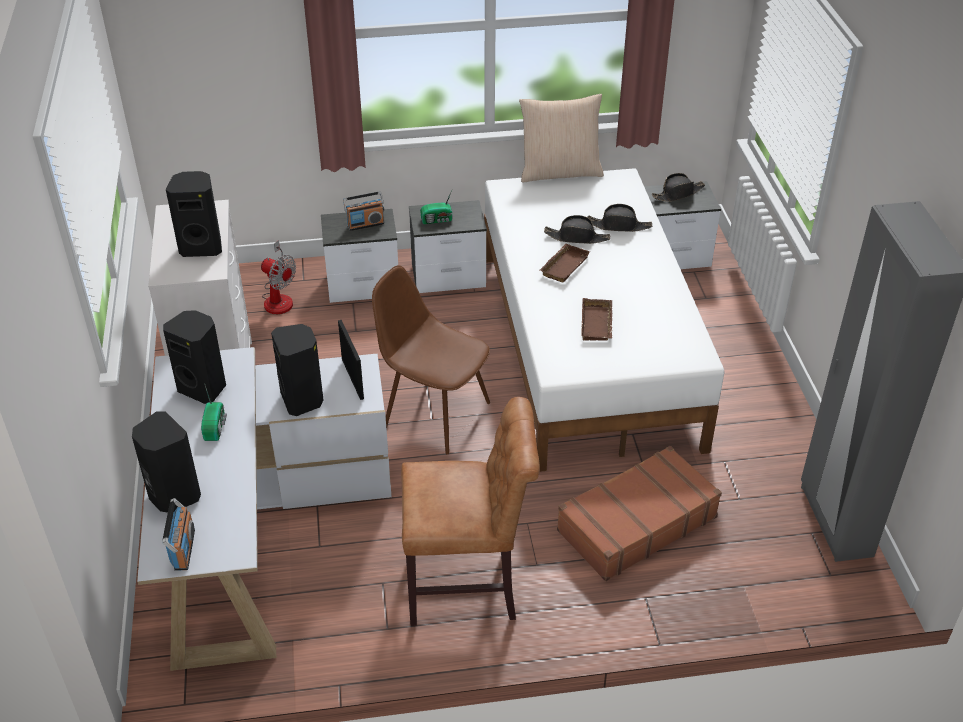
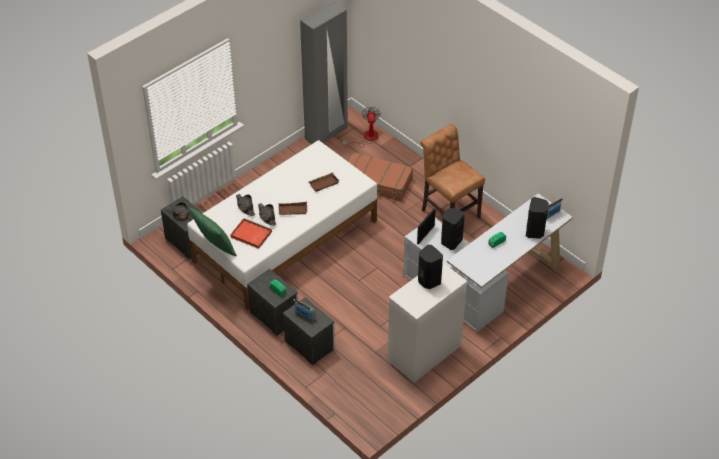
camera: 125 degrees left, 5 degrees up
(203, 388) = (482, 259): black speaker -> none
(279, 298) = (347, 372): fan -> fan (366, 138)
(434, 414) = (373, 268): brown chair -> none
(553, 209) = (250, 234): none -> red tray
(560, 172) = (215, 247): beige pillow -> green pillow

